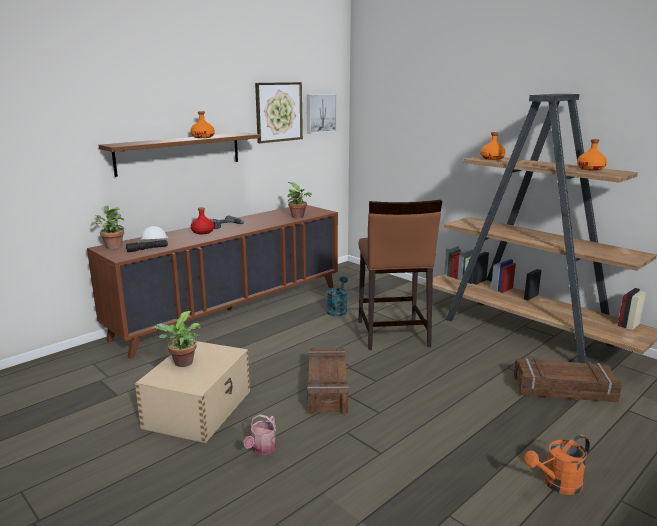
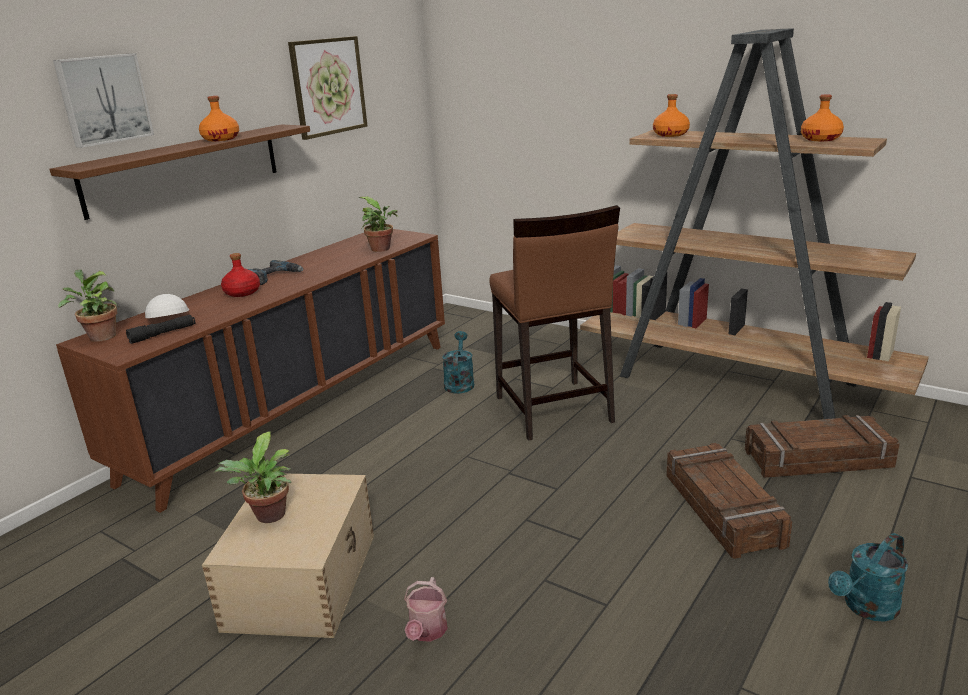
camera: 10 degrees left, 5 degrees up
(320, 113) = (388, 83): picture -> picture (103, 99)
(328, 387) = (490, 511): crate -> crate (724, 509)
(557, 485) = (866, 608): orange watering can -> turquoise watering can

